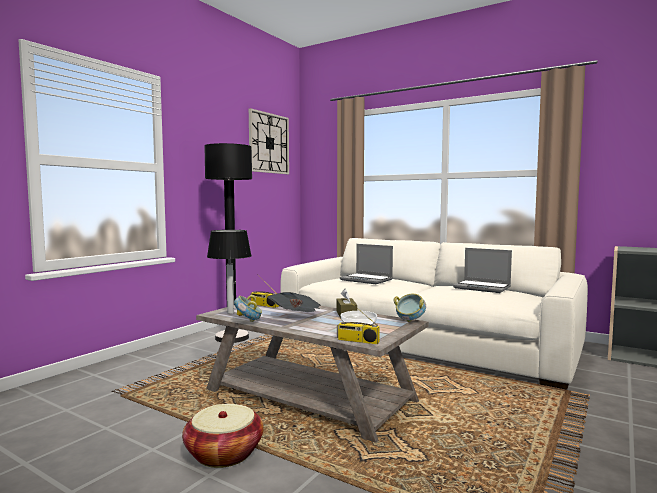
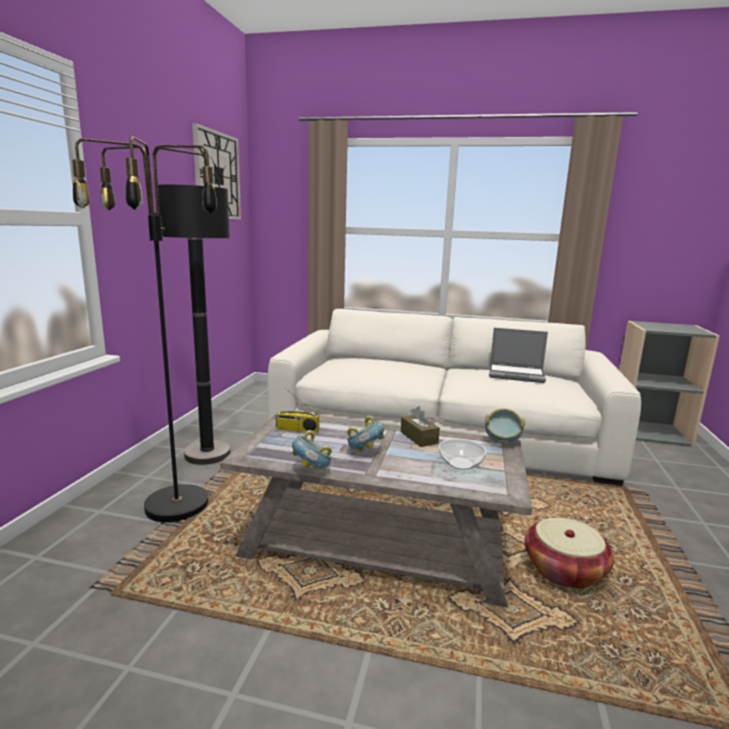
camera: 20 degrees left, 10 degrees up
(190, 361) = (176, 506): none -> floor lamp
(224, 453) = (341, 674): basket -> basket (564, 570)
(230, 313) = (266, 452): table lamp -> none
(296, 317) = (364, 451): newspaper -> bowl
(357, 341) = (487, 492): radio -> none
(367, 280) = (380, 368): laptop -> none

